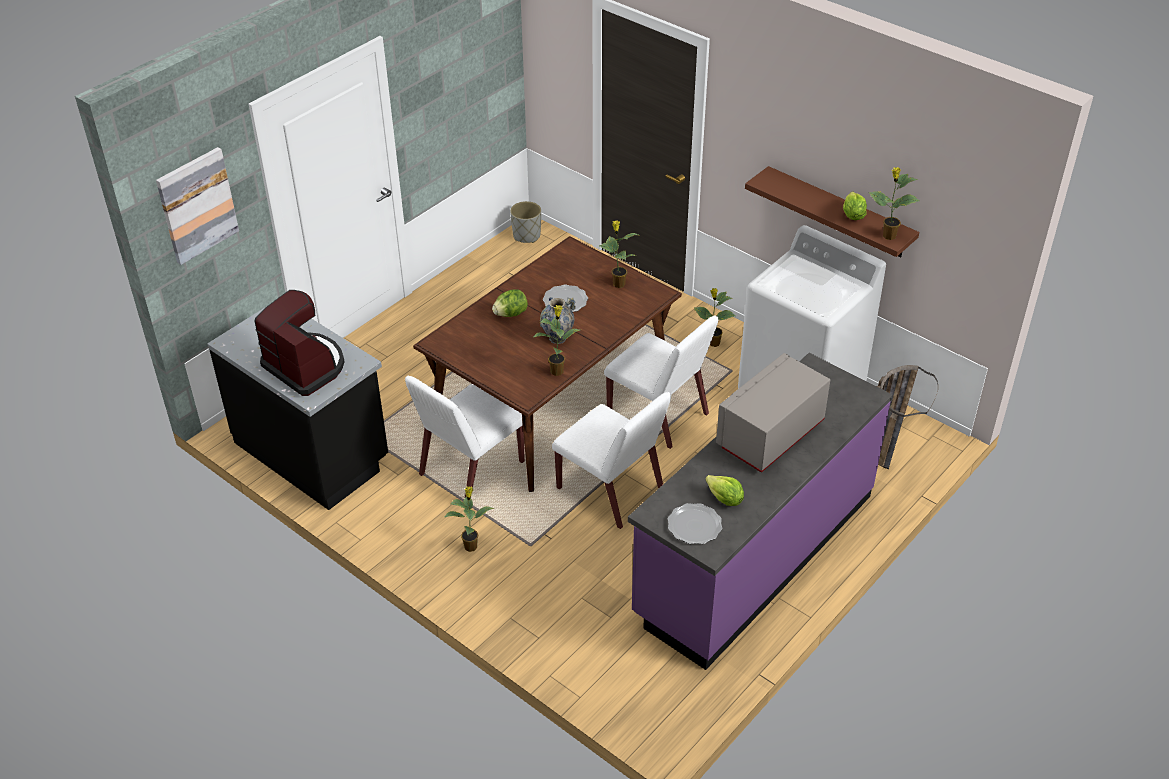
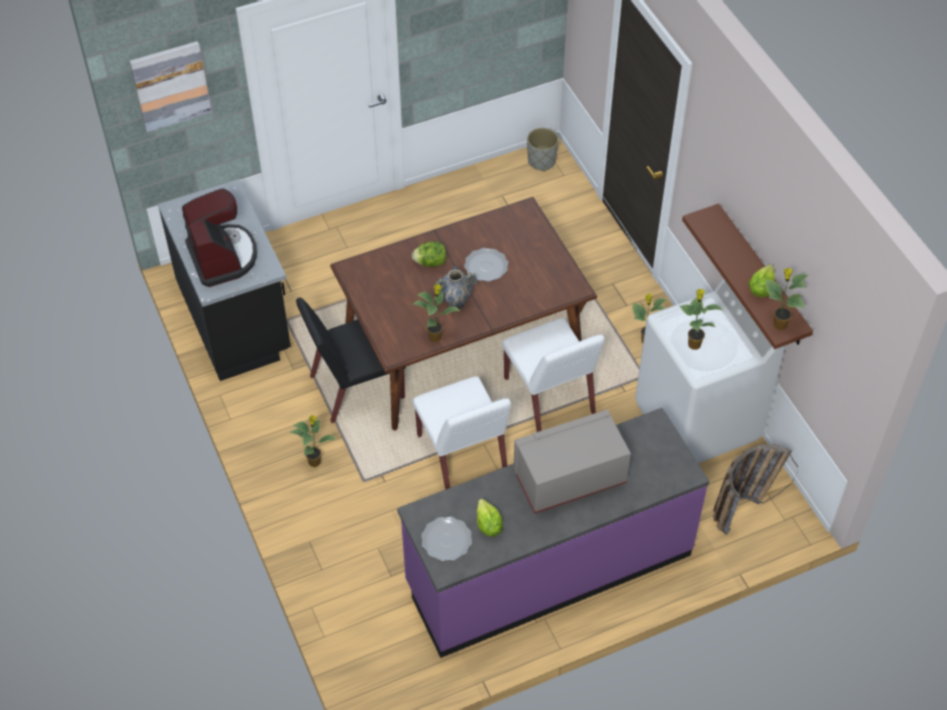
camera: 25 degrees right, 10 degrees up
(470, 469) = (355, 387): white chair -> black chair
(618, 283) = (544, 265): potted plant -> potted plant (693, 344)

